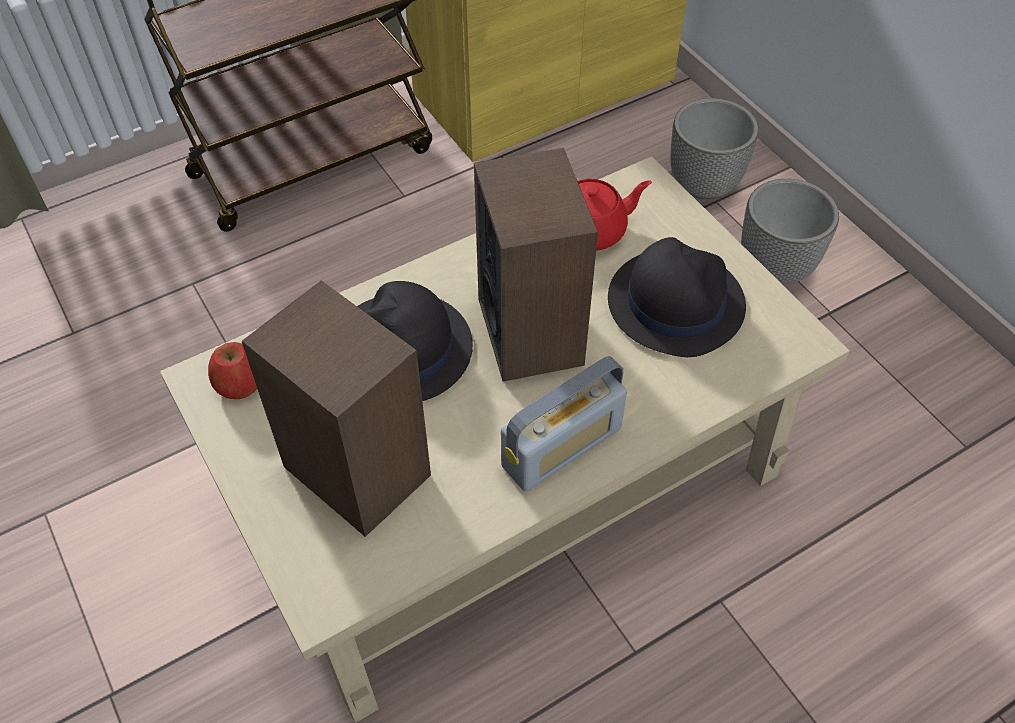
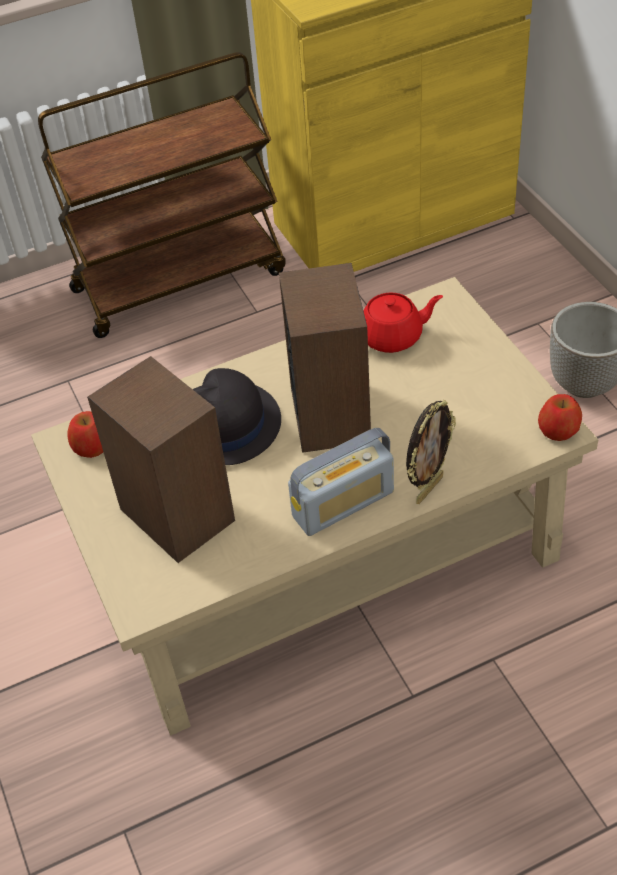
camera: 10 degrees right, 5 degrees down
(661, 422) = (428, 488): none -> picture frame
(675, 302) = (455, 395): black hat -> none
(702, 185) = (527, 308): planter -> none
(802, 340) = (558, 429): none -> apple

